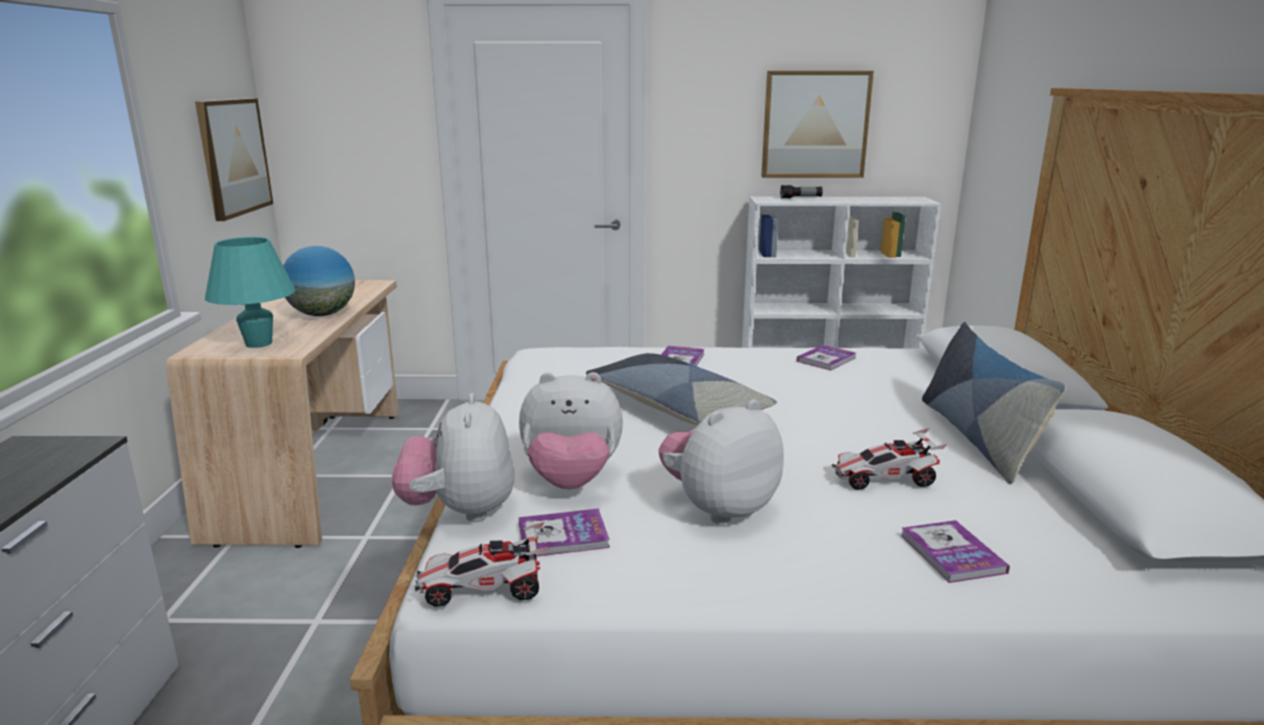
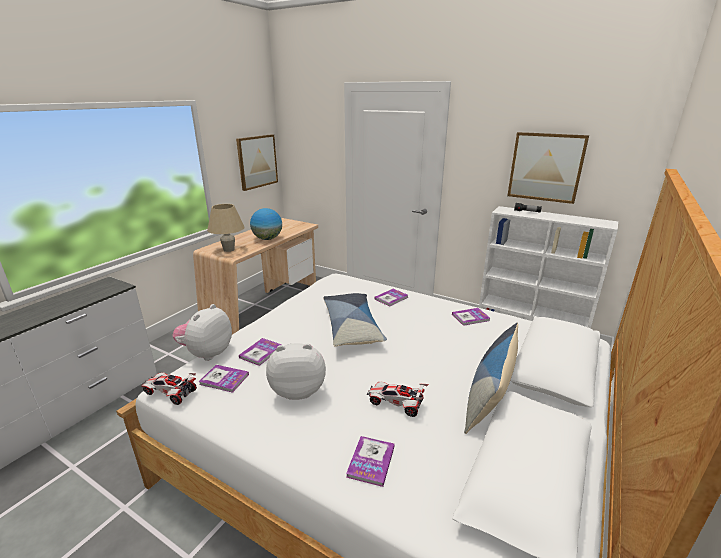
camera: 30 degrees right, 5 degrees up
(259, 344) = (229, 250): turquoise table lamp -> beige table lamp
(571, 480) = (261, 352): plush toy -> book

